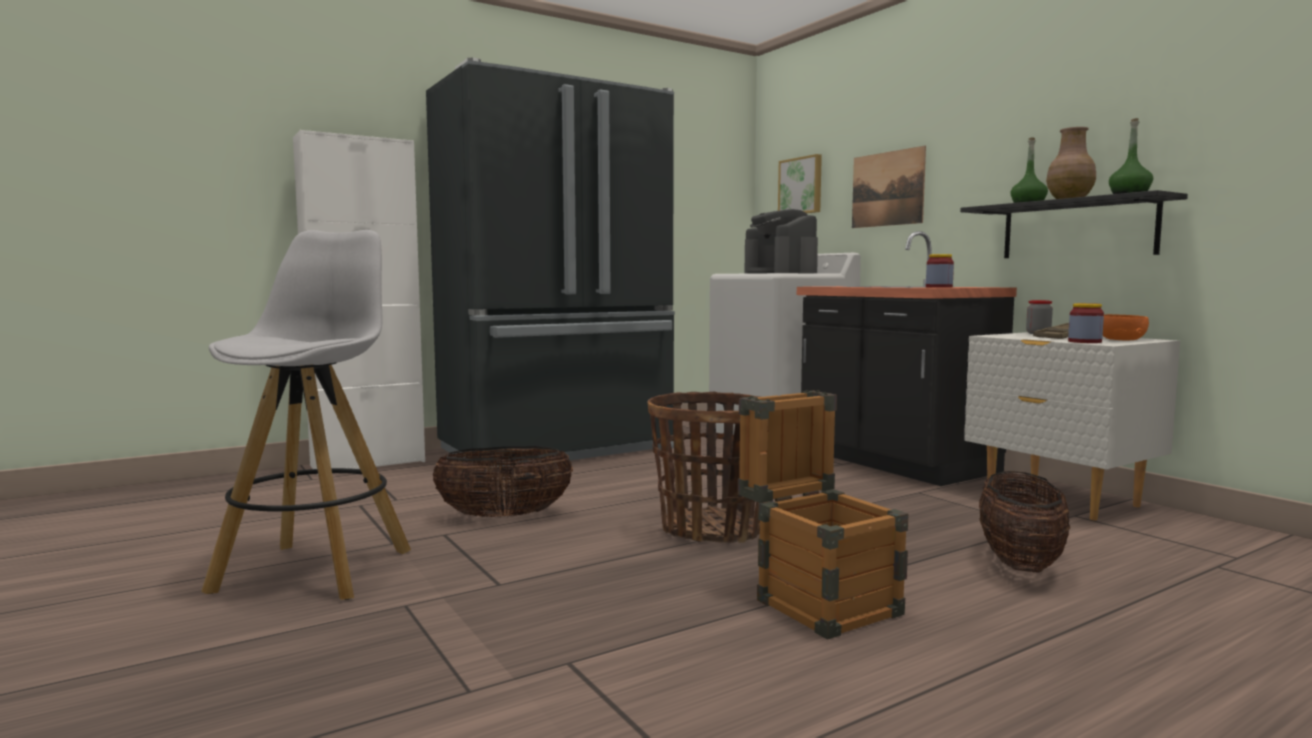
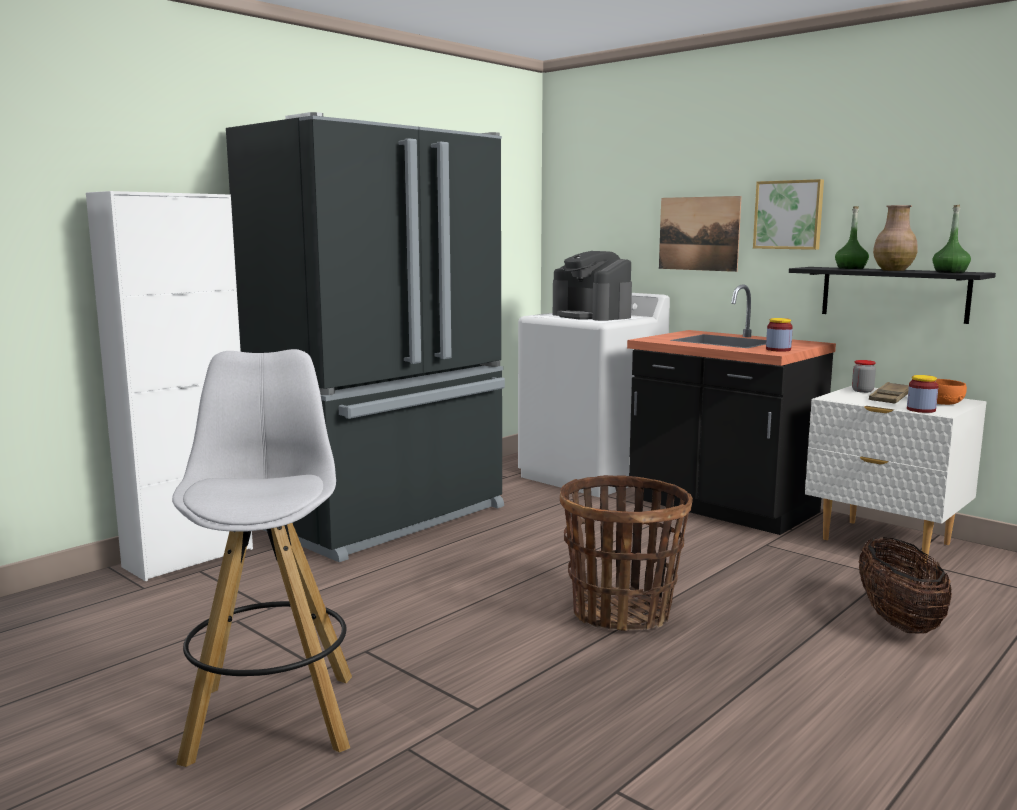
camera: 15 degrees left, 5 degrees up
(505, 516) = (407, 618): basket -> none
(801, 186) = (599, 219): picture -> picture (789, 215)
(817, 601) = (771, 687): crate -> none

